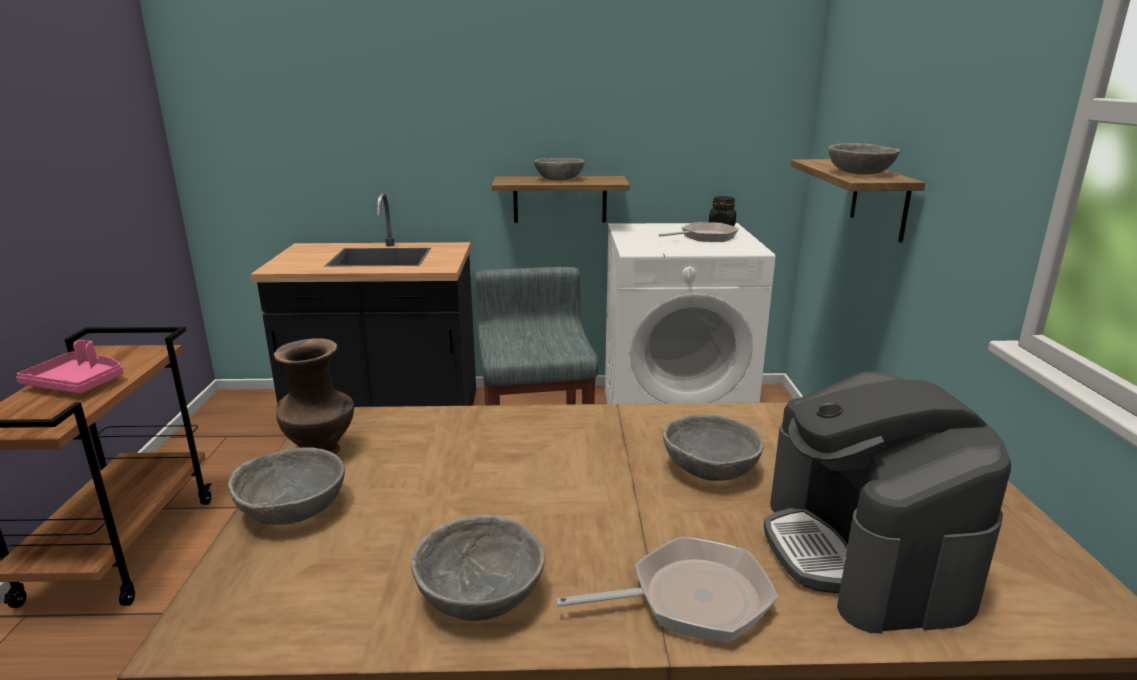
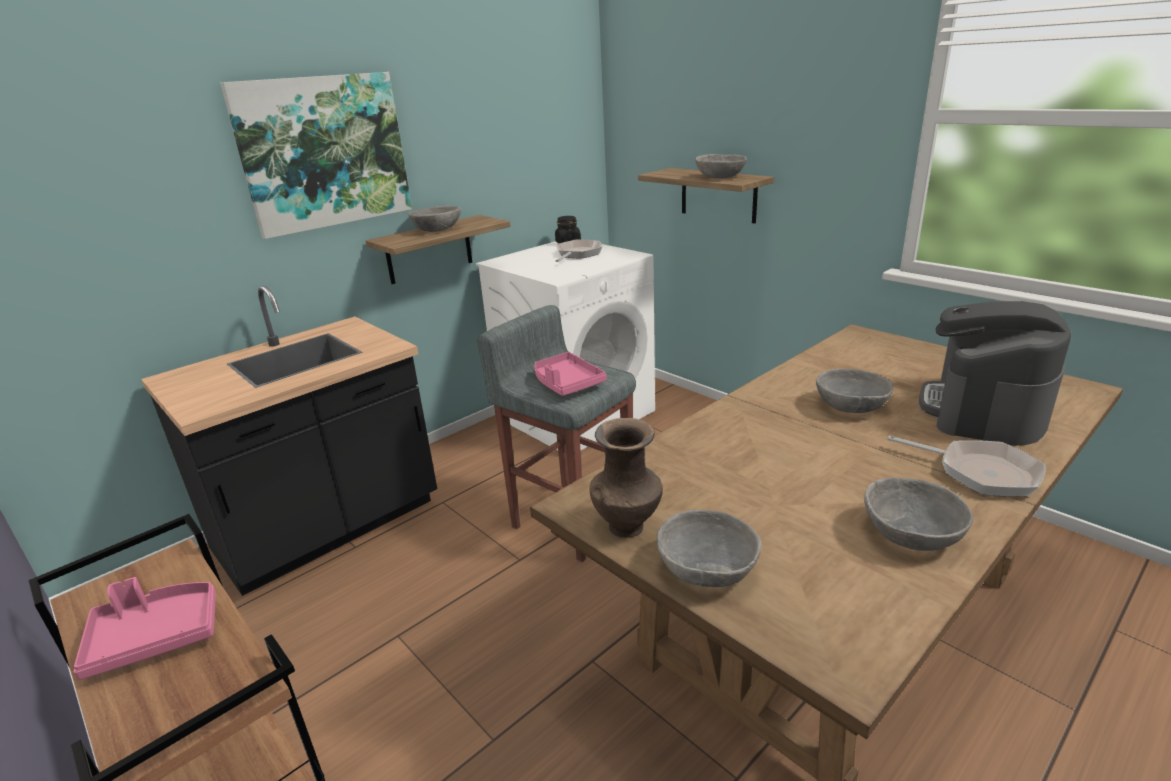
camera: 40 degrees left, 5 degrees up
(471, 92) = (324, 152): none -> picture
(527, 343) = (566, 383): none -> pink tray
(690, 599) = (980, 472): frying pan -> frying pan turned 90 degrees clockwise
(865, 552) = (983, 410): coffee machine -> coffee machine turned 75 degrees clockwise

